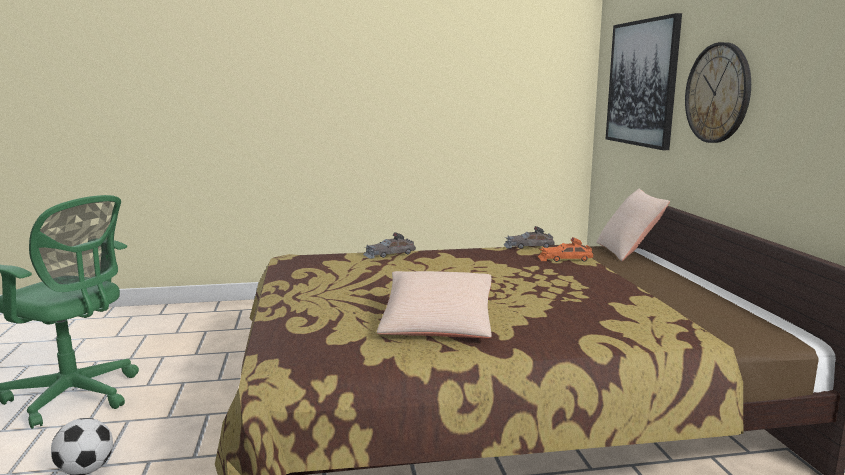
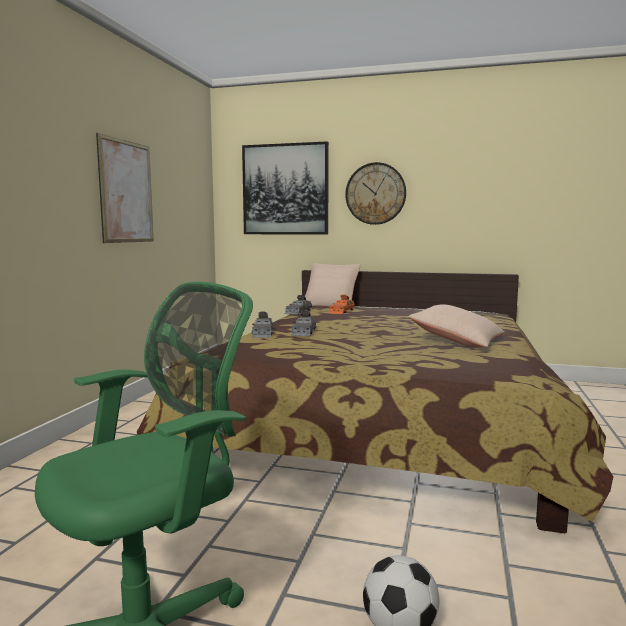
camera: 65 degrees left, 5 degrees down
(410, 263) = (304, 332): none -> grey toy car
(420, 97) = (126, 192): none -> picture

